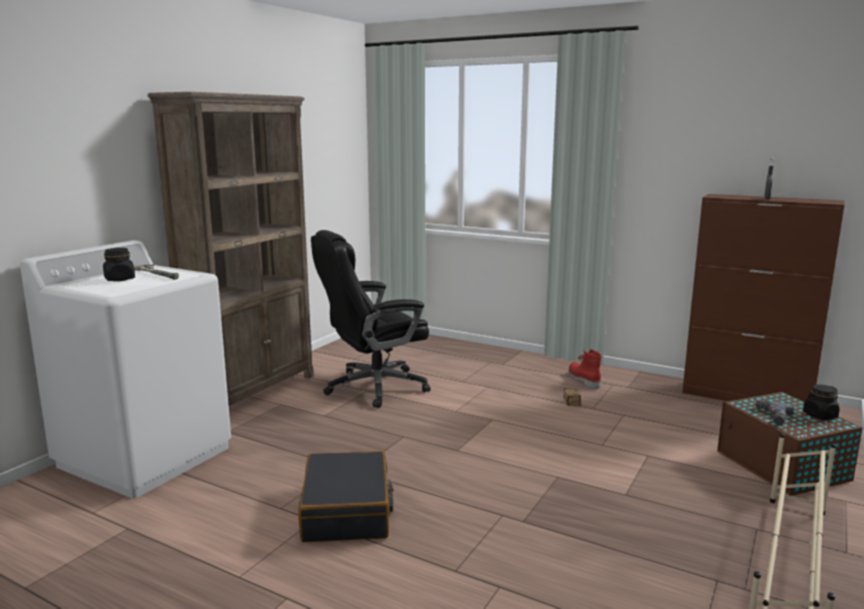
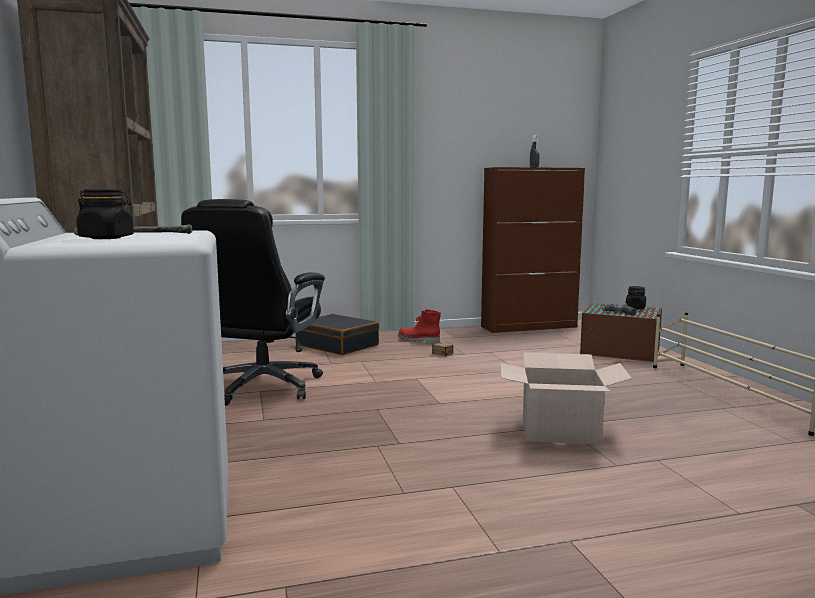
camera: 45 degrees left, 5 degrees down
(347, 511) = (462, 469): black suitcase -> black suitcase (337, 345)
(486, 519) = (560, 431): none -> cardboard box

